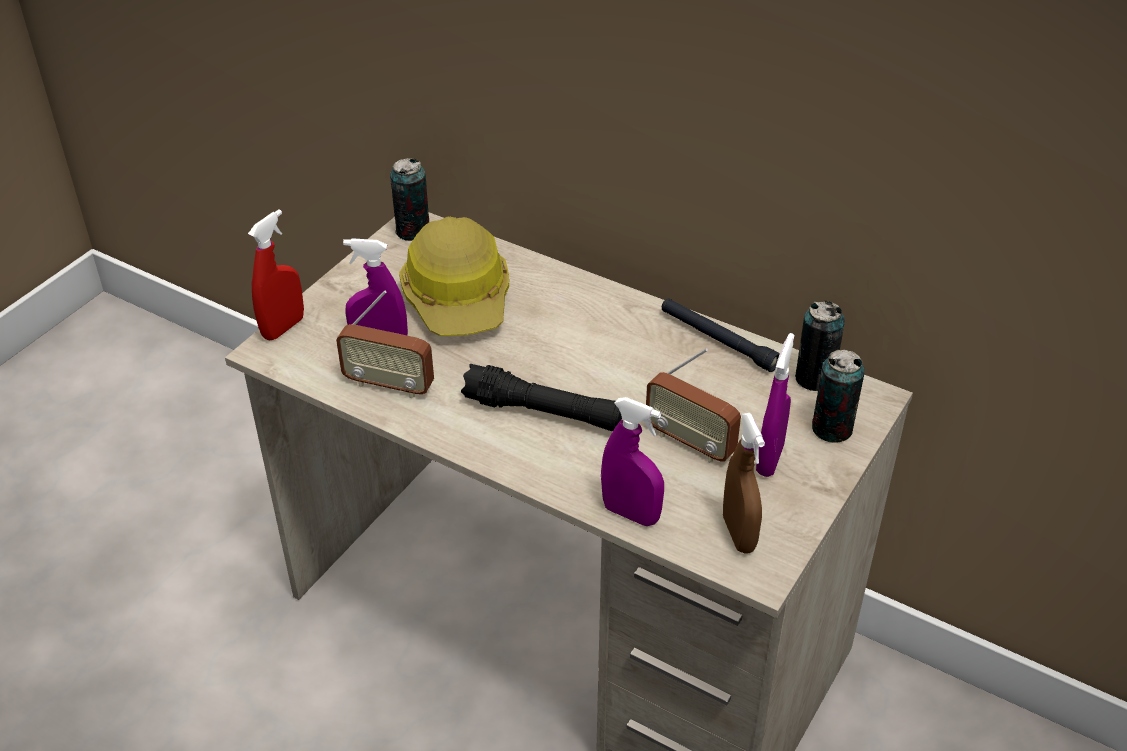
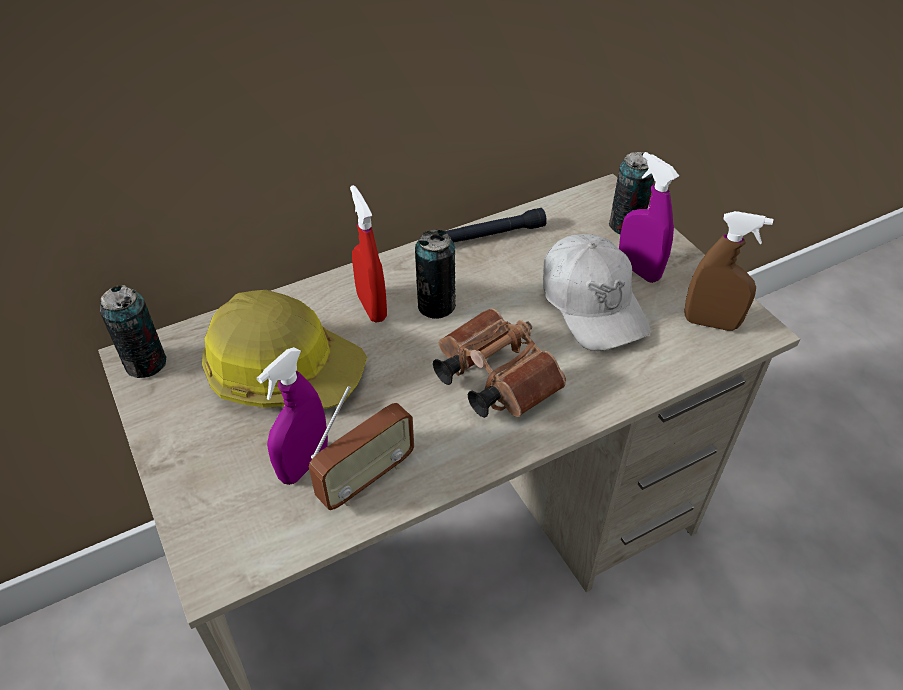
camera: 60 degrees left, 5 degrees up
(283, 328) = (191, 540): red spray bottle -> red spray bottle (371, 307)
(543, 412) = (492, 378): black flashlight -> brown binoculars
(630, 514) = (654, 375): purple spray bottle -> none
(690, 442) = (592, 304): radio -> white cap
(814, 378) = (566, 209): can -> can (436, 305)

